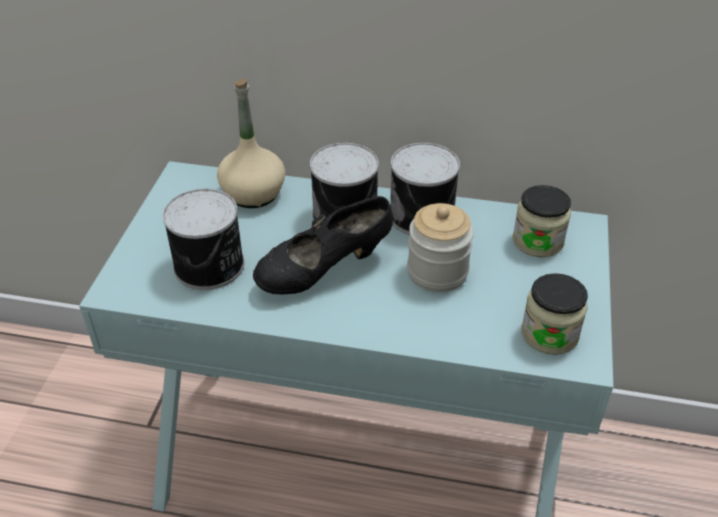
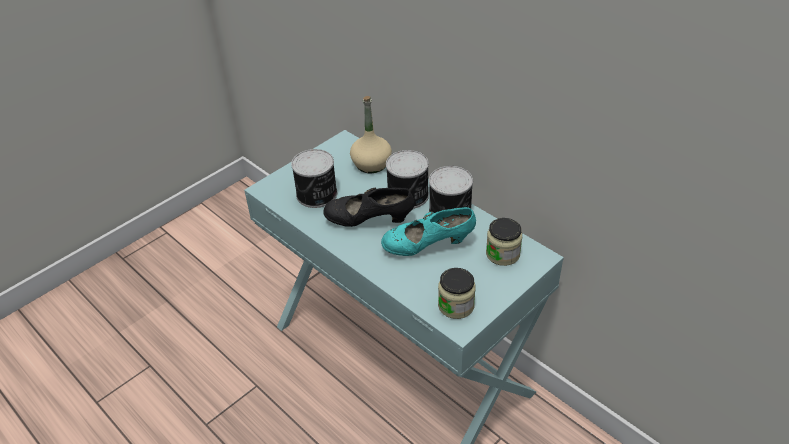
camera: 35 degrees right, 0 degrees up
(437, 272) = (428, 246): jar -> turquoise shoe

